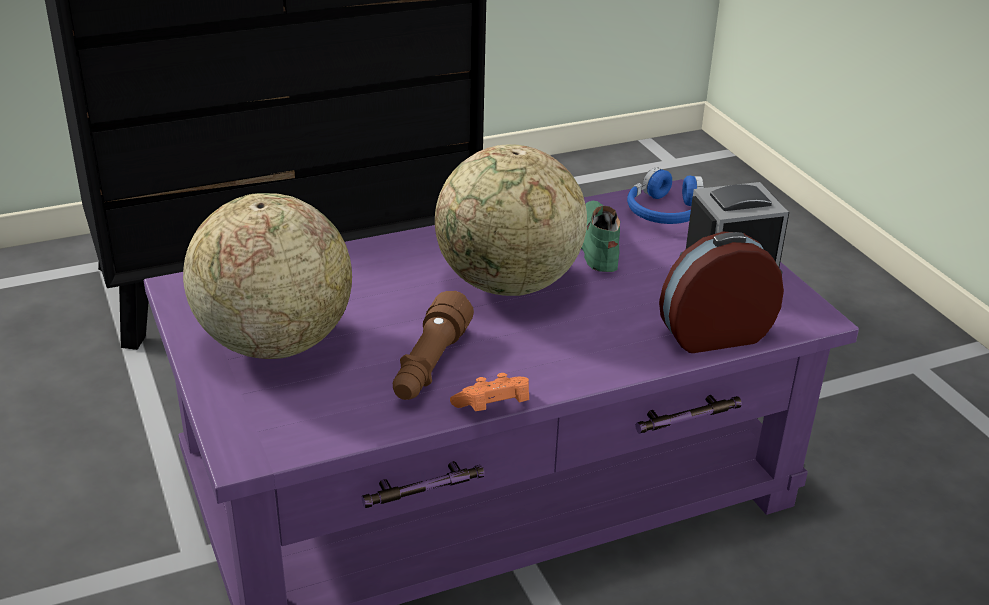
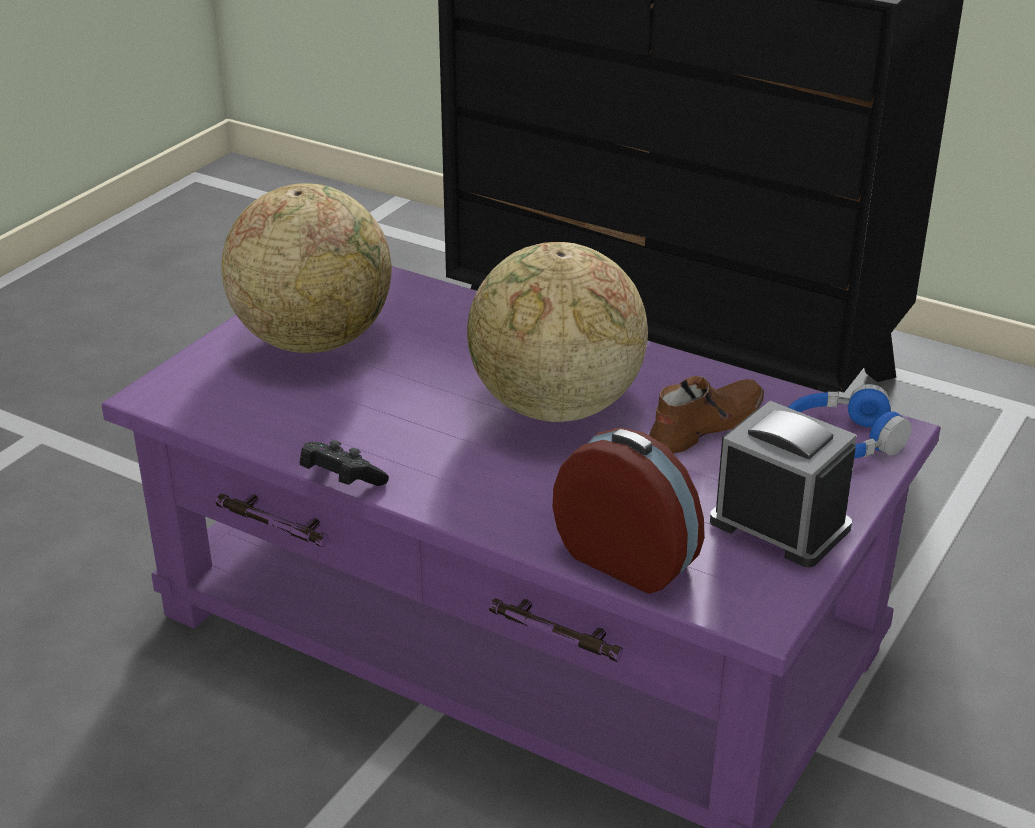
camera: 55 degrees right, 0 degrees up
(429, 365) = (369, 423): brown flashlight -> none
(493, 408) = (341, 480): orange game controller -> black game controller
(596, 245) = (704, 426): green shoe -> brown shoe

